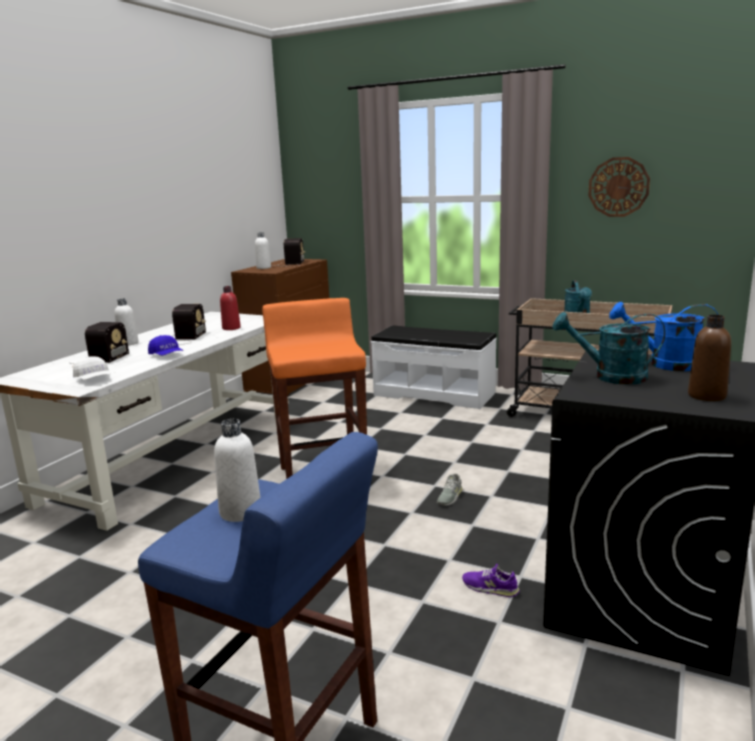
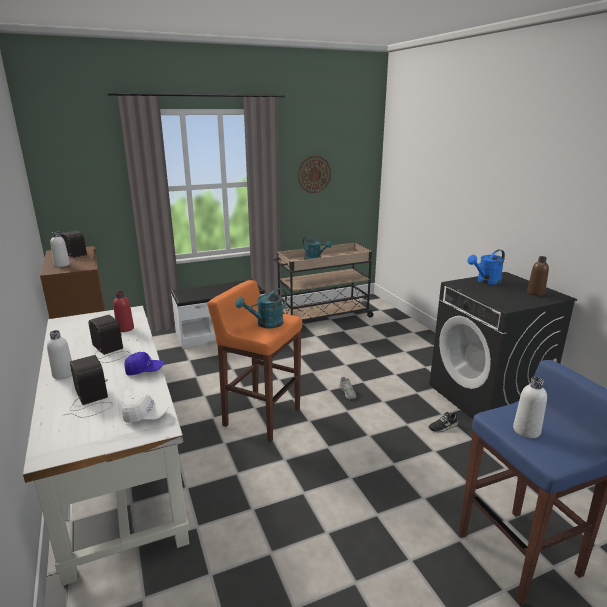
camera: 50 degrees left, 5 degrees up
(490, 587) = (443, 426): purple shoe -> black shoe
(610, 377) = (490, 294): turquoise watering can -> turquoise watering can (266, 324)

